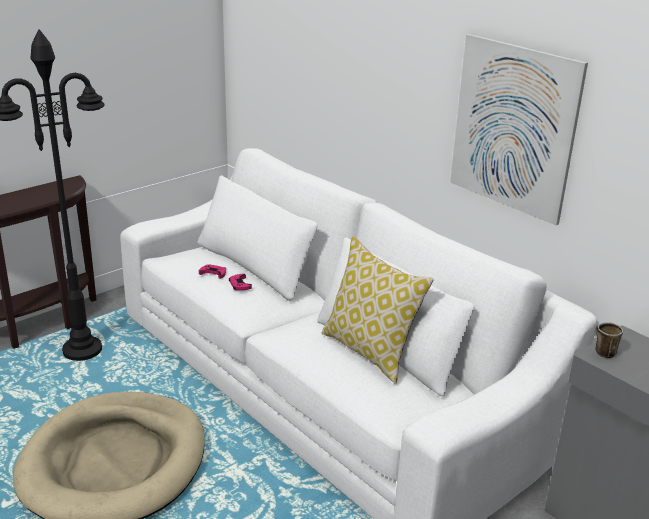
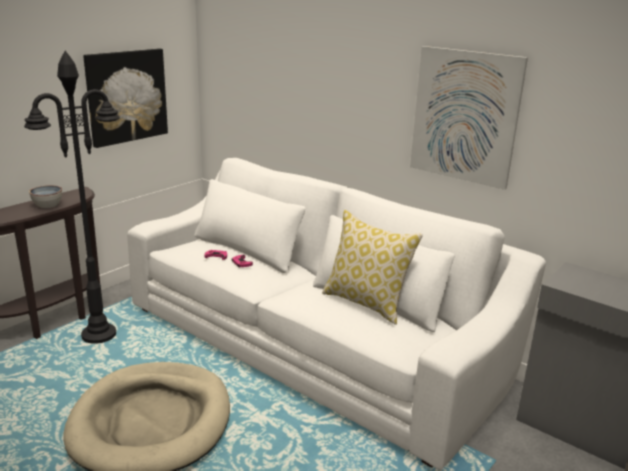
camera: 10 degrees left, 5 degrees down
(28, 199) = (47, 205): none -> bowl
(130, 68) = (126, 96): none -> picture
(601, 351) = (560, 280): mug -> none

